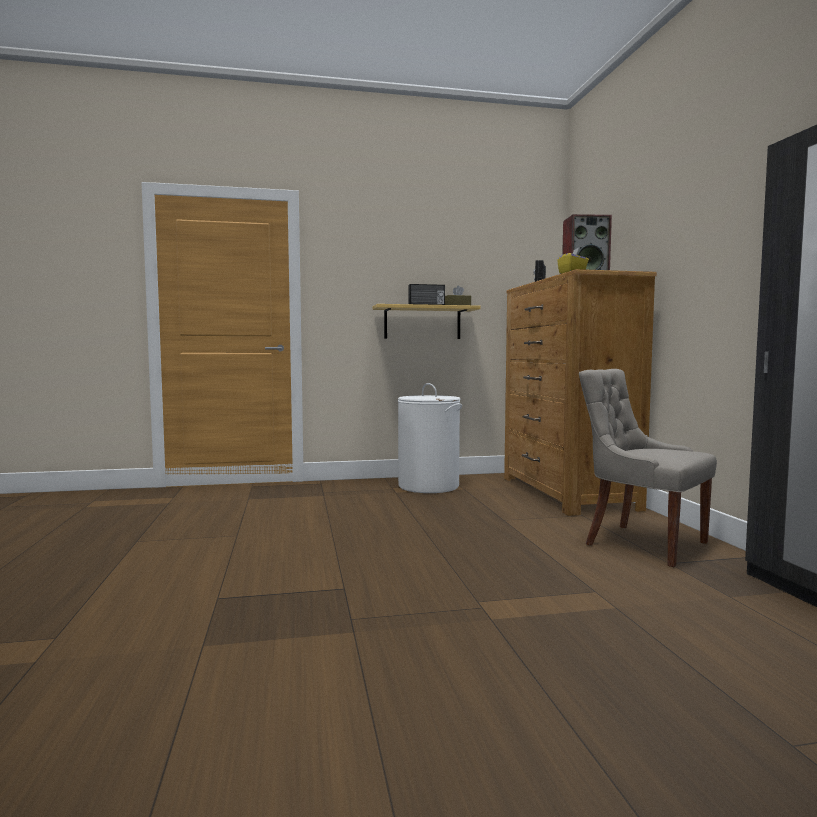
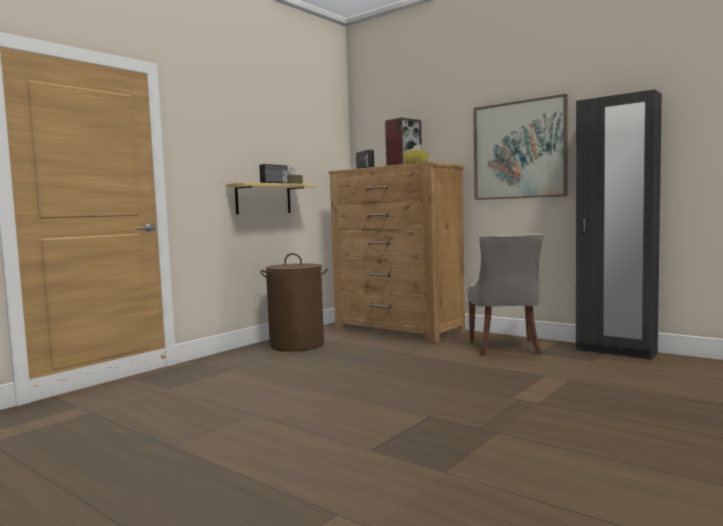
camera: 40 degrees left, 0 degrees up
(429, 486) = (297, 345): white laundry basket -> brown laundry basket
(642, 543) = (505, 347): grey chair -> grey chair turned 90 degrees counterclockwise
(722, 243) = (519, 150): none -> picture

